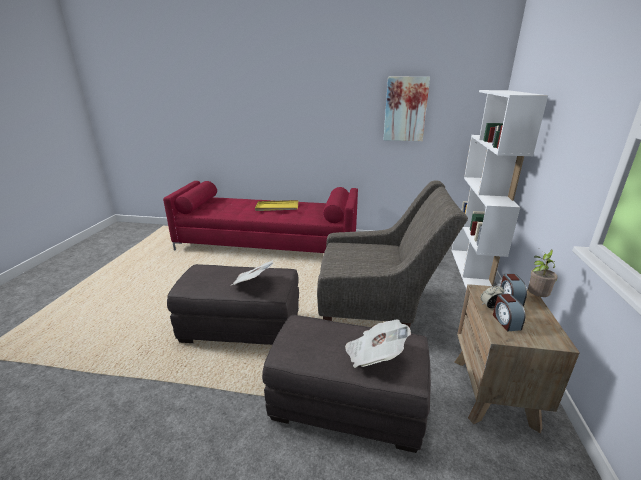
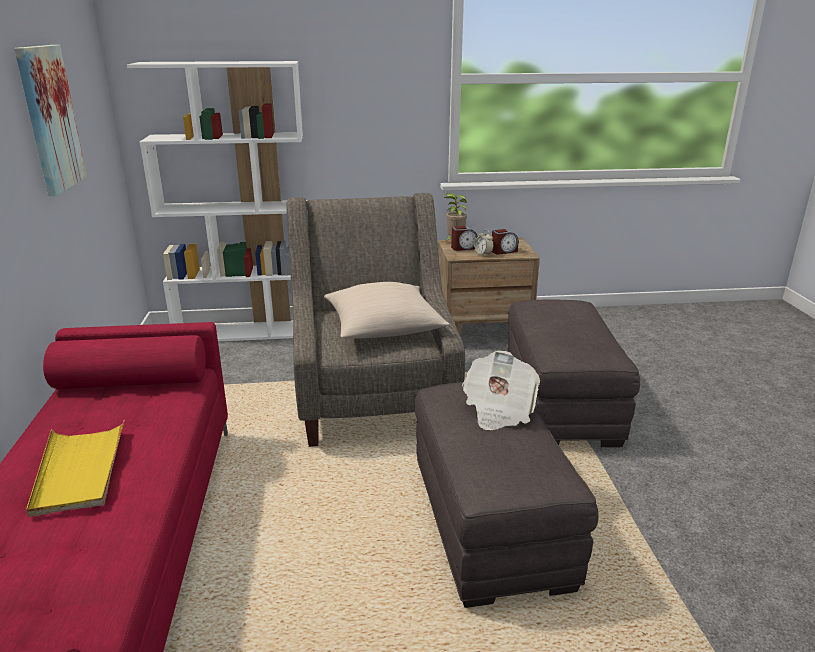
camera: 105 degrees left, 0 degrees up
(362, 259) = (383, 327): none -> beige pillow
(374, 355) = (570, 316): newspaper -> none

